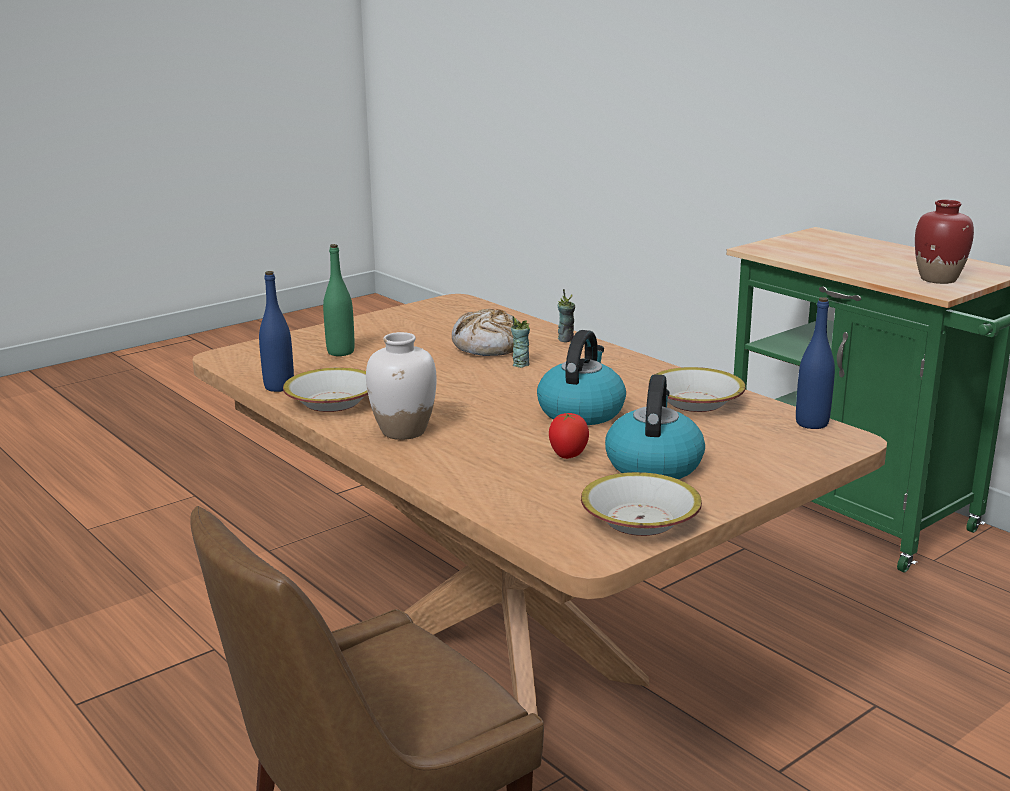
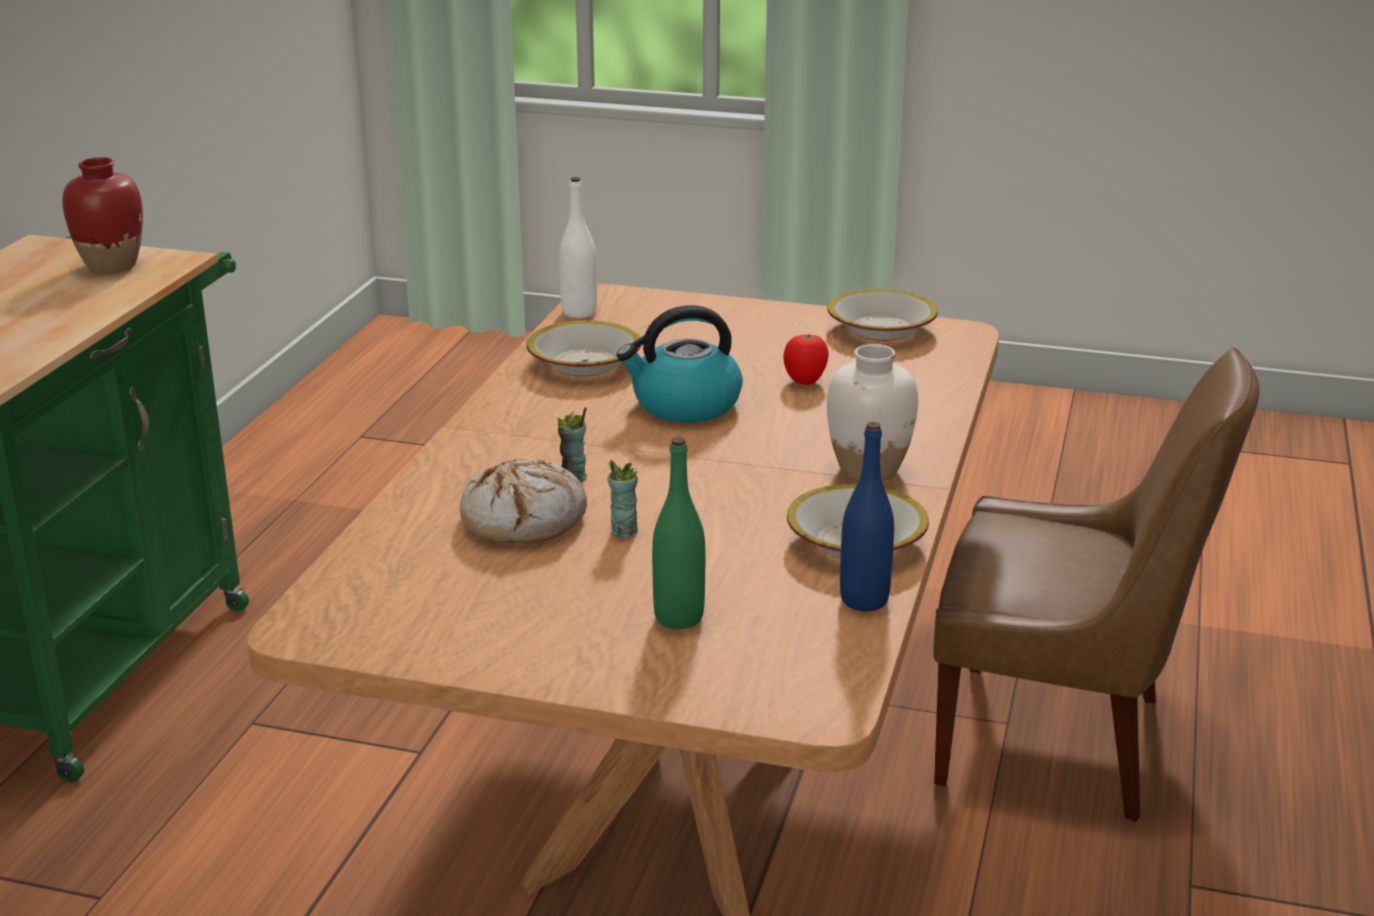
camera: 125 degrees left, 5 degrees up
(566, 339) = (436, 480): cup -> cup (623, 531)
(653, 464) = (768, 347): kettle -> none
(812, 423) = (579, 312): blue bottle -> white bottle

